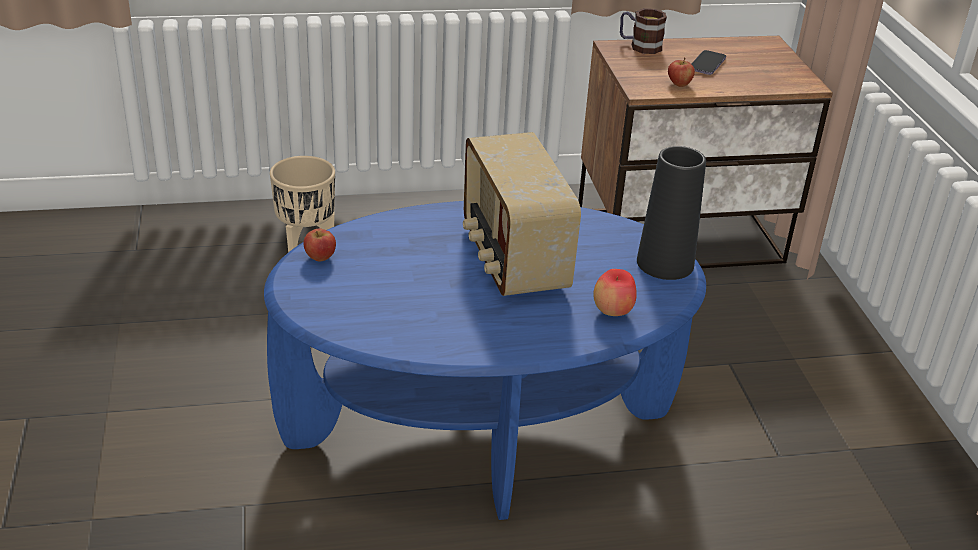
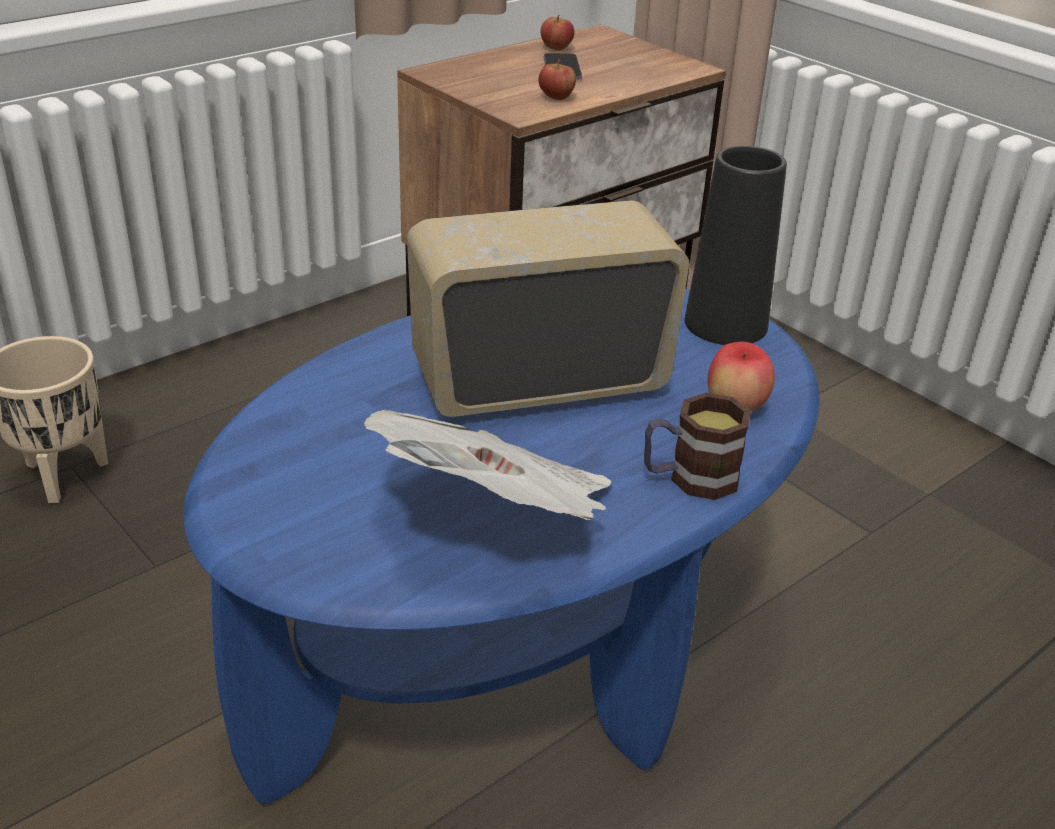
camera: 30 degrees left, 0 degrees up
(320, 257) = (257, 474): apple -> apple (556, 48)
(419, 319) = (499, 515): none -> newspaper
(512, 259) = (538, 382): radio -> radio turned 120 degrees clockwise
(639, 46) = (461, 65): mug -> mug (689, 478)

